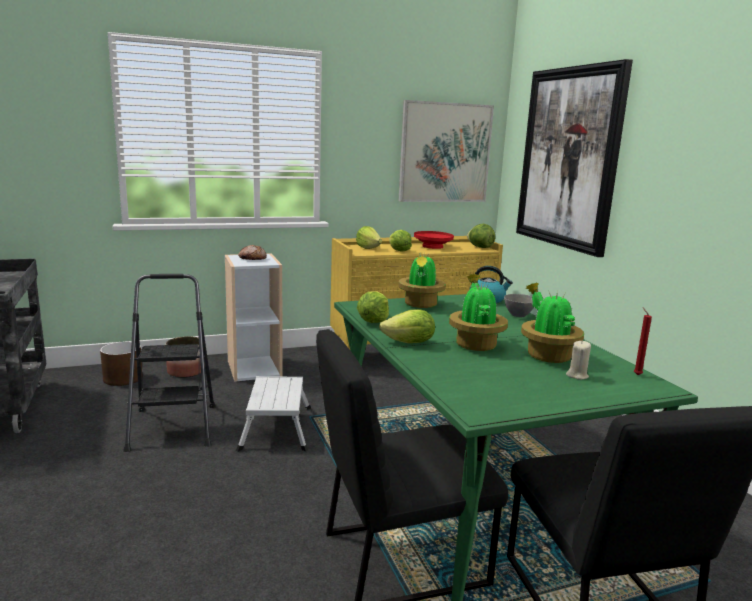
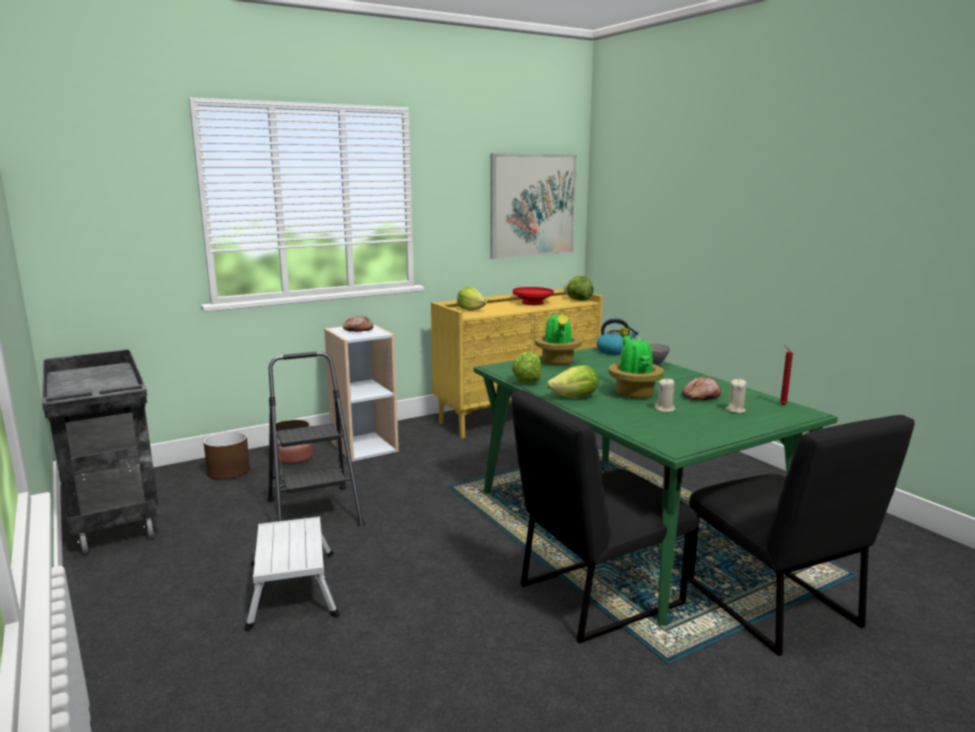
camera: 10 degrees left, 0 degrees up
(276, 427) = (420, 500): white step ladder -> white step ladder (292, 588)
(399, 251) = (503, 310): lettuce -> none
(497, 366) = (665, 409): none -> beige candle
(547, 356) = (700, 396): potted plant -> bread
(569, 158) = (663, 207): picture -> none

